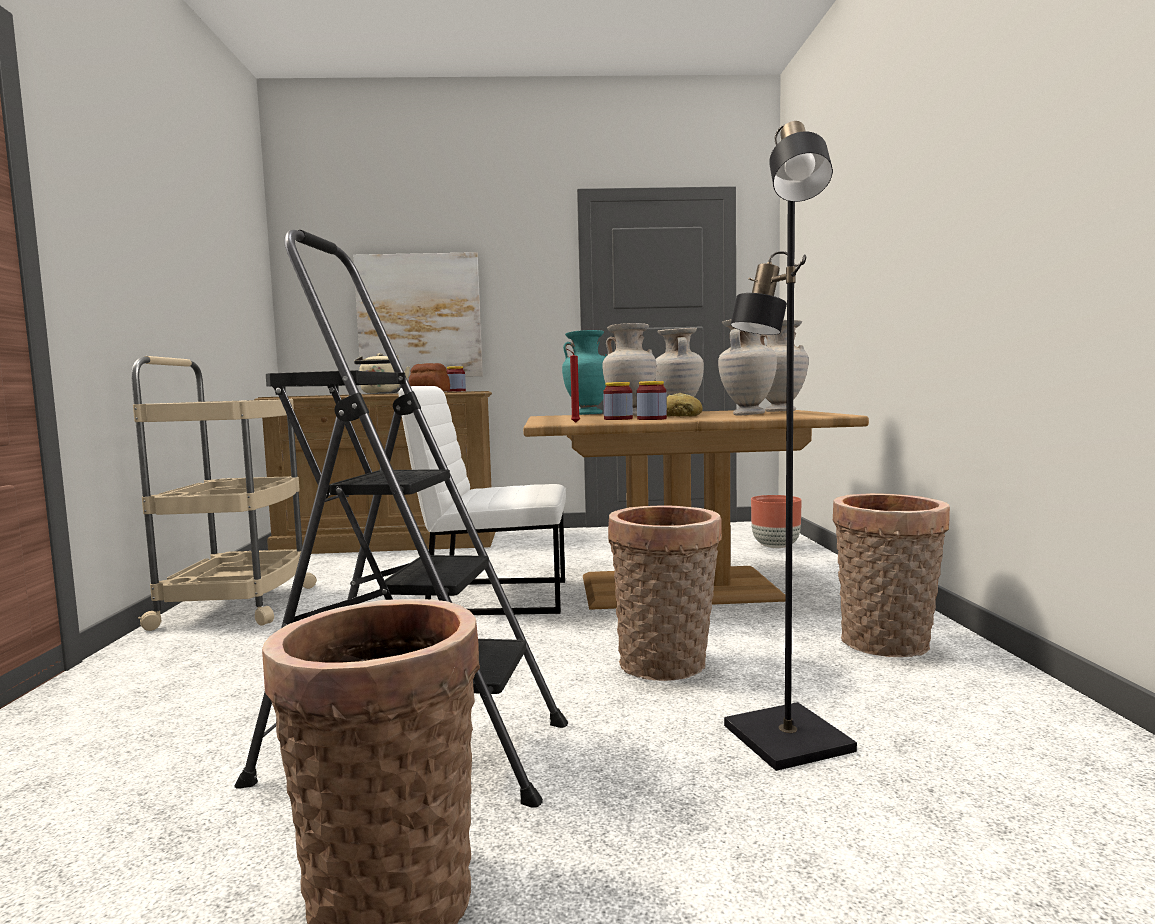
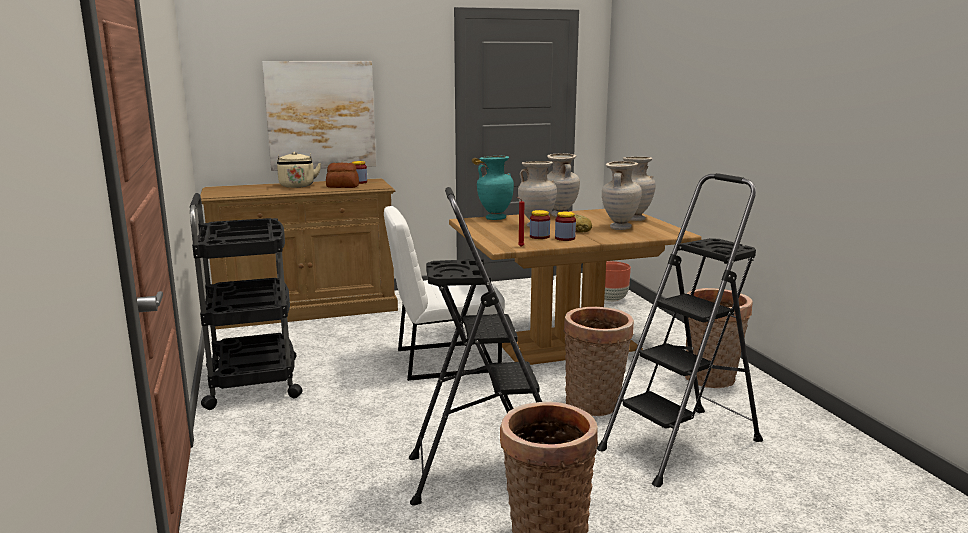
camera: 15 degrees left, 10 degrees up
(238, 606) = (253, 383): beige cart -> black cart
(787, 738) = (682, 443): black floor lamp -> step ladder

